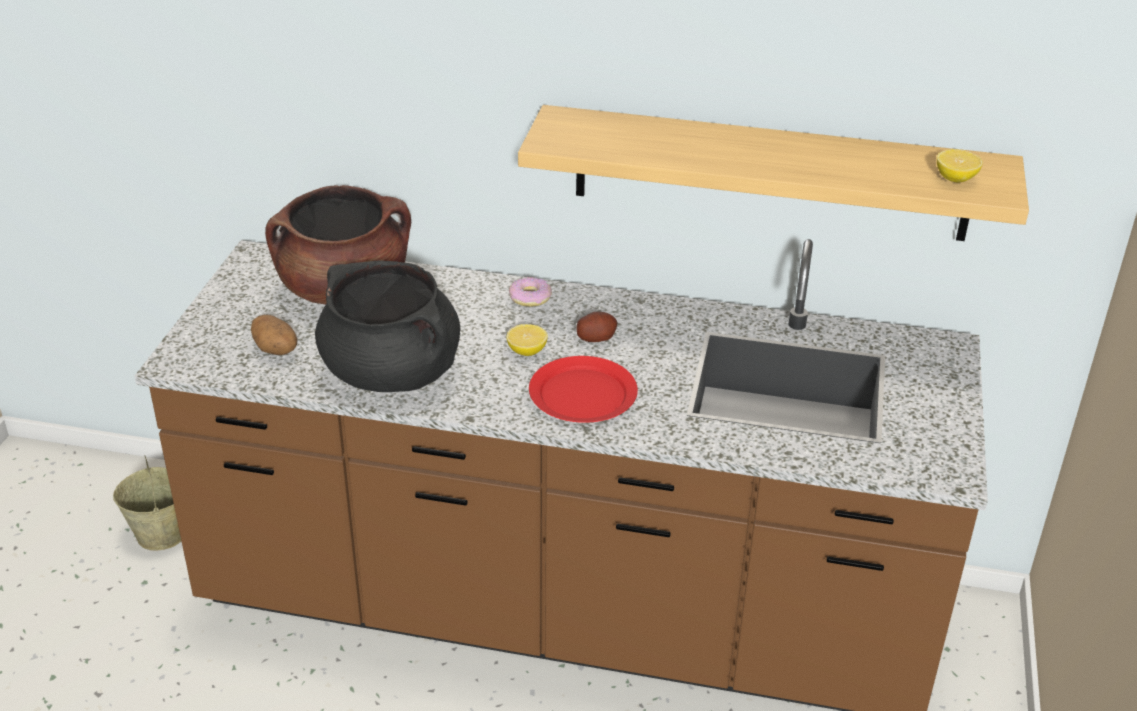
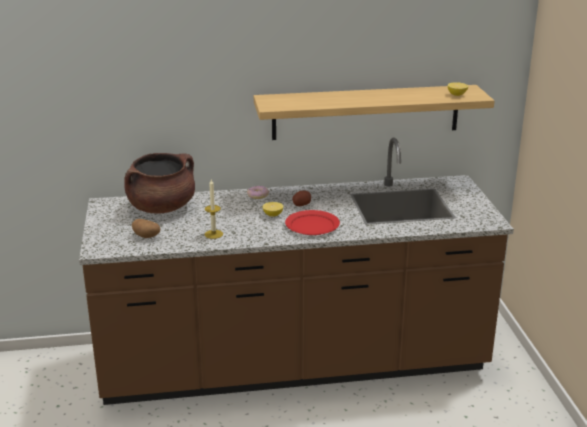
camera: 20 degrees left, 10 degrees down
(162, 534) = (54, 382): beige bucket -> none
(392, 372) = (213, 234): black cooking pot -> candle

